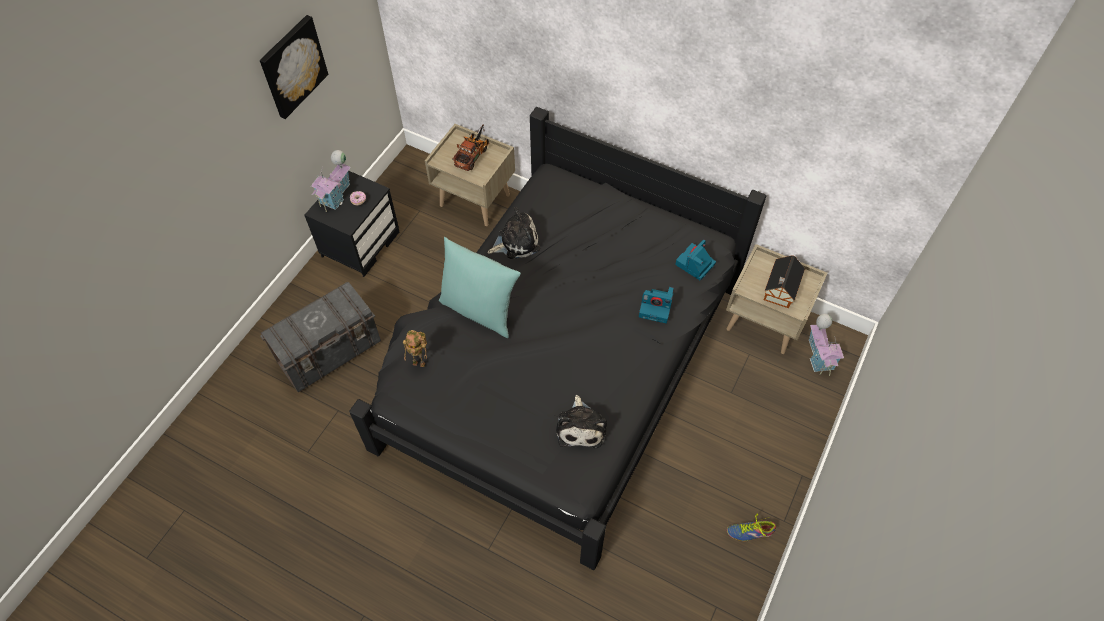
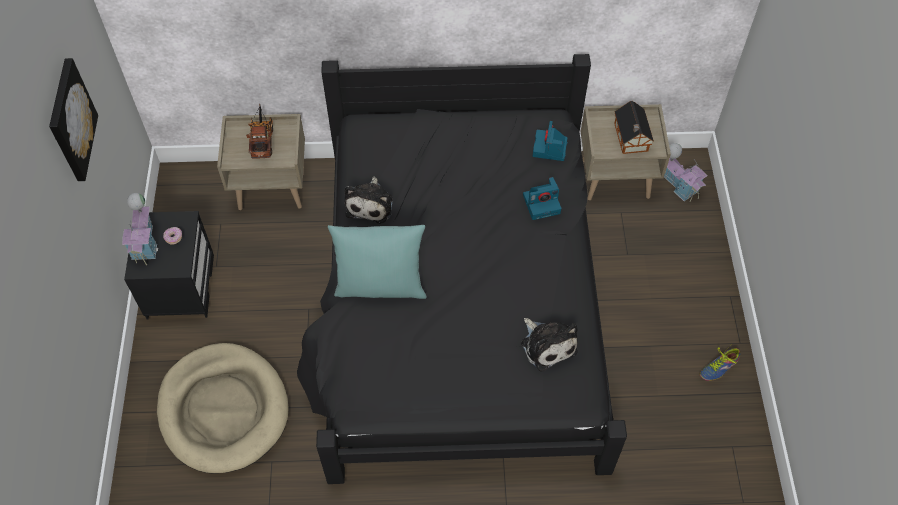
camera: 30 degrees left, 0 degrees up
(330, 352) = (223, 409): grey storage box -> beige dog bed
(420, 363) = (358, 364): toy robot -> none
(516, 242) = (371, 204): plush toy -> plush toy turned 150 degrees clockwise

